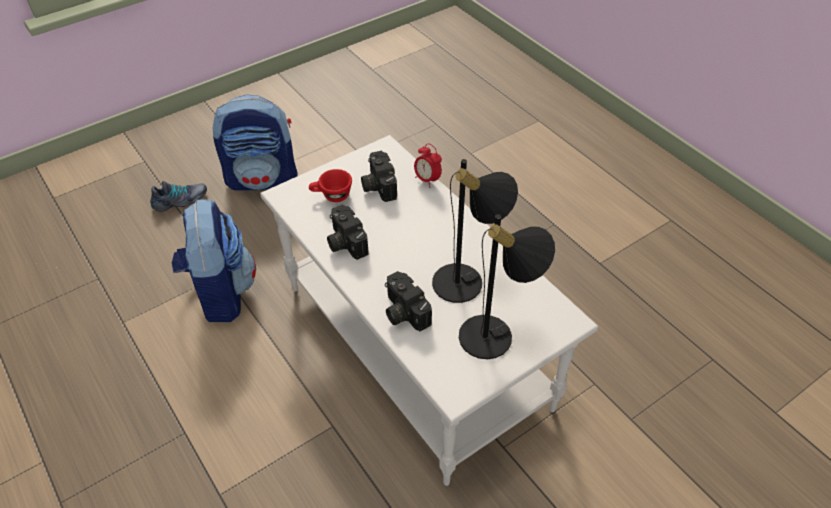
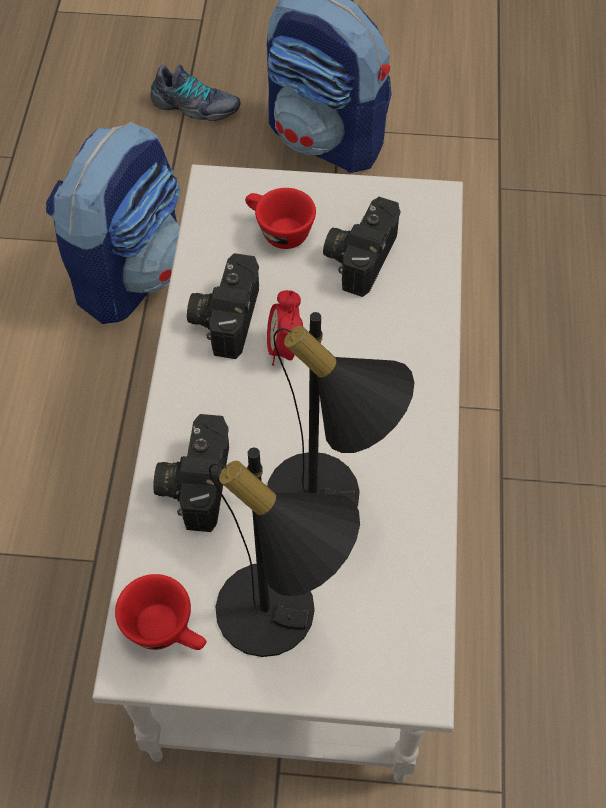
camera: 40 degrees right, 10 degrees up
(427, 180) = (441, 294): alarm clock -> alarm clock (284, 349)
(455, 373) = (167, 630): none -> red cup

